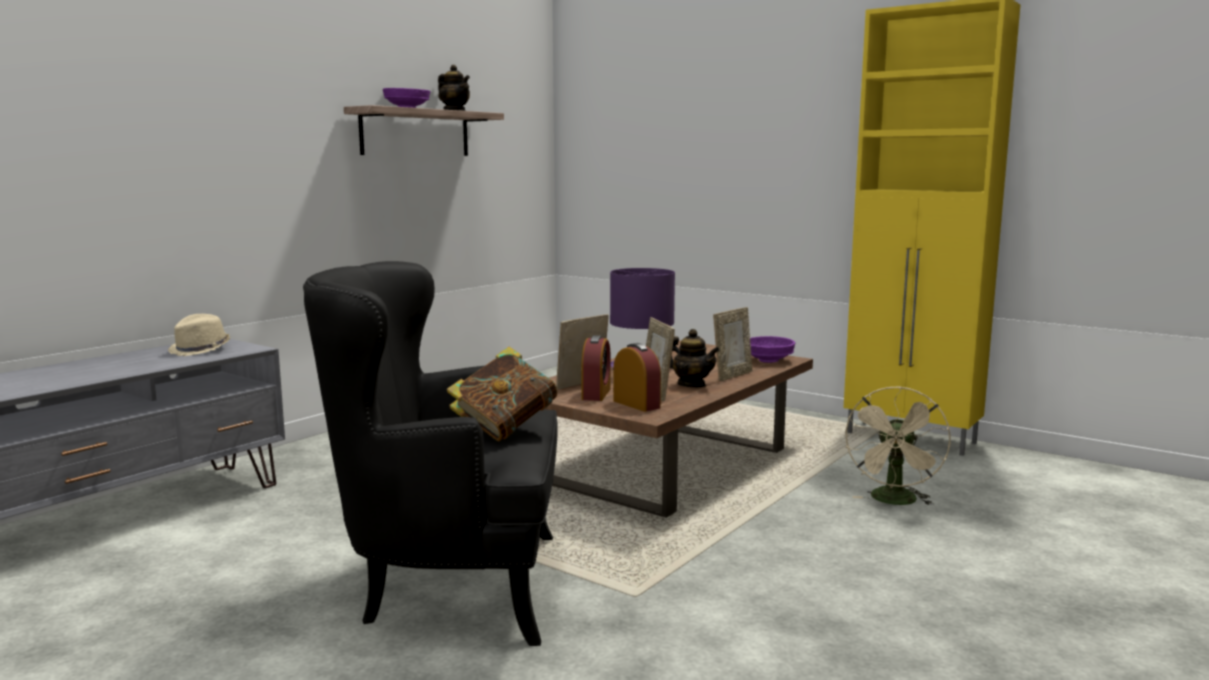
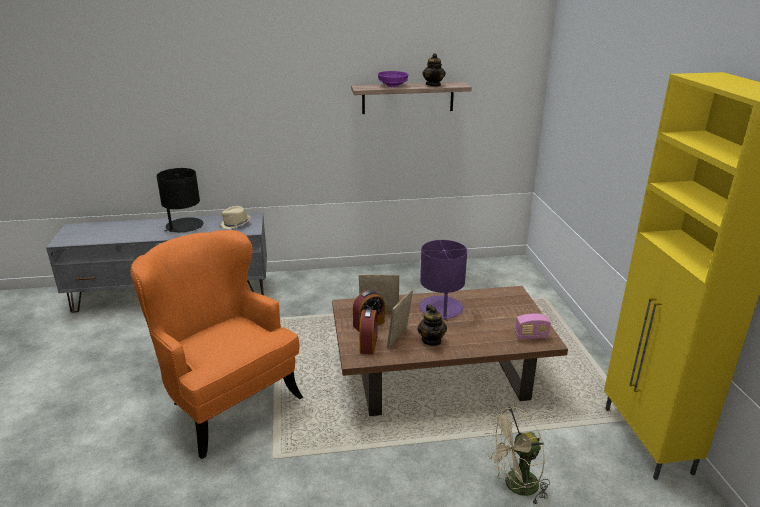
camera: 45 degrees right, 15 degrees up
(95, 367) = (184, 226): none -> black table lamp
(449, 585) = (226, 401): black armchair -> orange armchair
(505, 429) = (237, 344): book -> none
(732, 375) = (474, 342): picture frame -> none
(768, 360) = (531, 336): purple bowl -> radio

